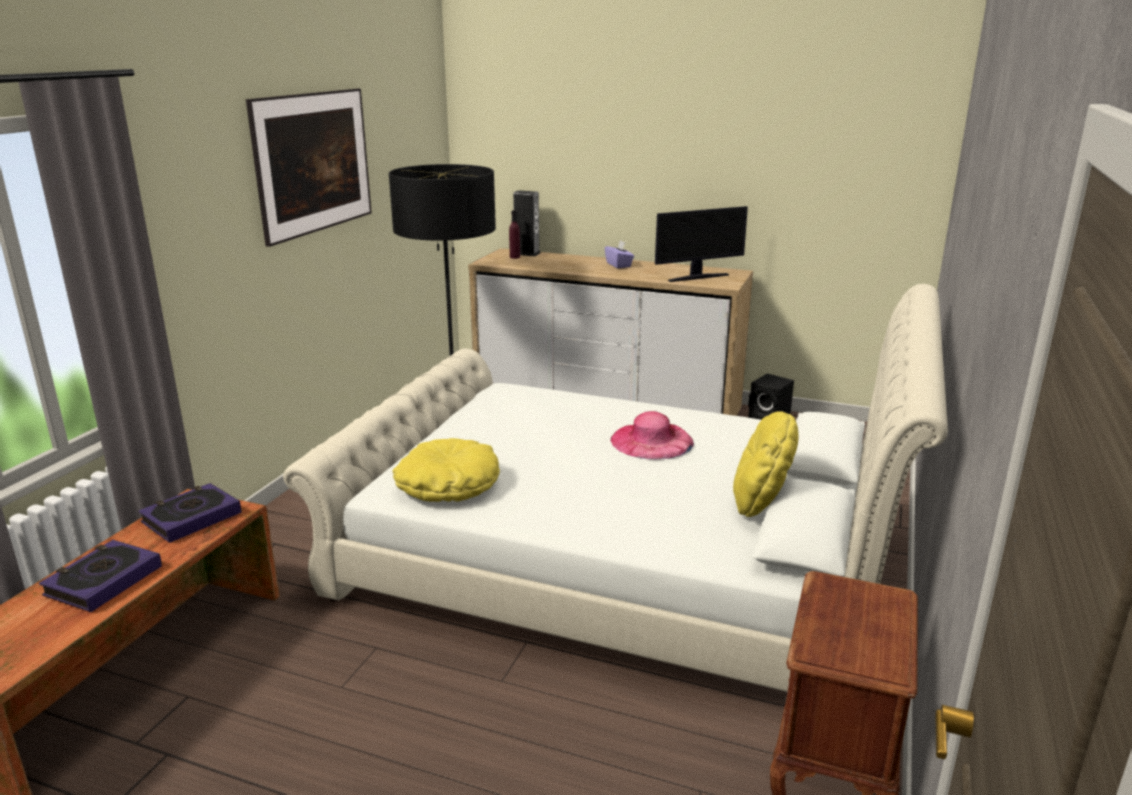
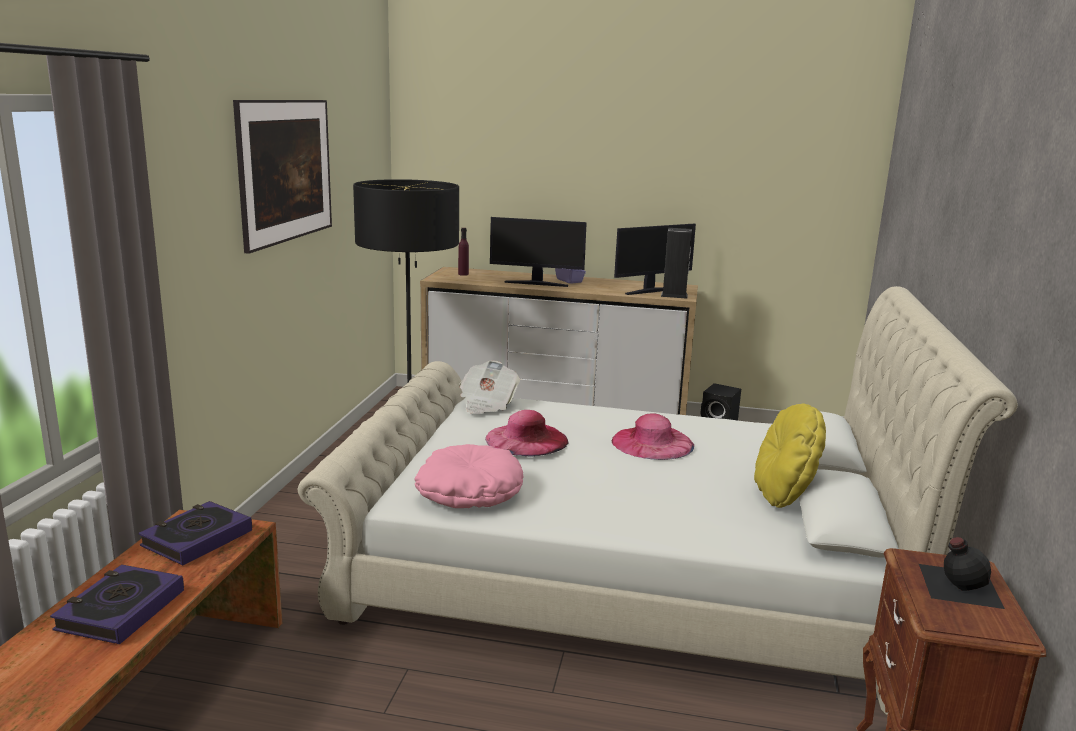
camera: 10 degrees left, 5 degrees down
(450, 485) = (471, 492): yellow pillow -> pink pillow
(505, 393) = (487, 404): none -> newspaper
(526, 432) = (526, 439): none -> pink hat
(527, 253) = (473, 271): speaker -> speaker (674, 295)
(582, 268) = (536, 283): none -> monitor
(860, 615) = (958, 584): none -> black bottle

